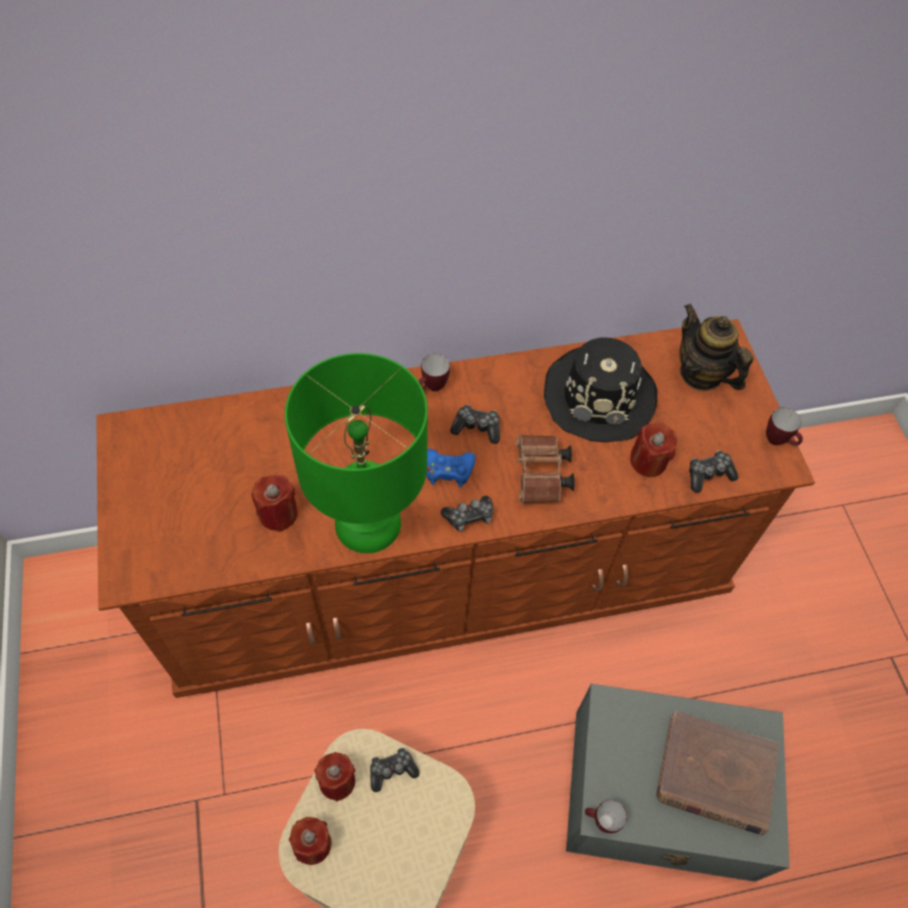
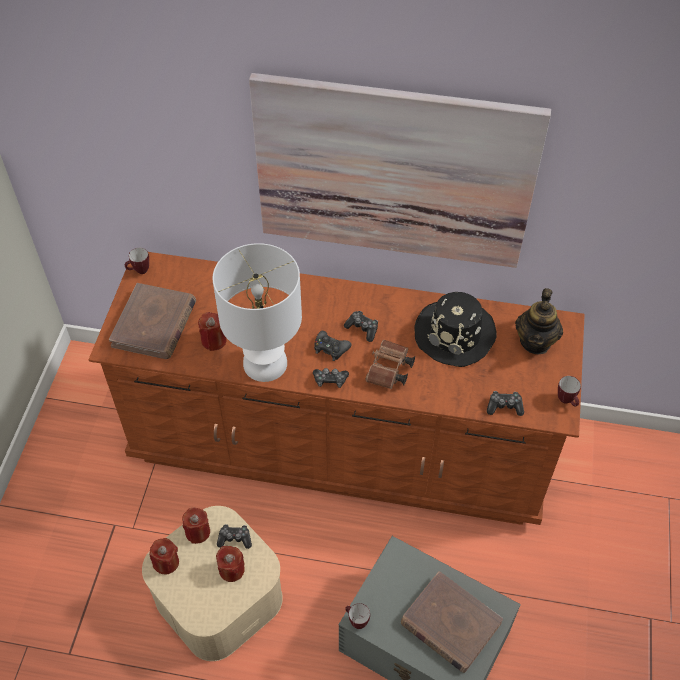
camera: 25 degrees right, 5 degrees down
(178, 518) = (154, 324): none -> brown book
(369, 524) = (266, 364): green table lamp -> white table lamp
(432, 388) = (345, 295): mug -> mug (139, 271)
(448, 470) = (330, 348): blue game controller -> black game controller
(487, 192) = (393, 173): none -> picture
(648, 461) = (467, 385): red candle -> red candle (231, 570)
(701, 374) = (535, 341): teapot -> teapot turned 150 degrees counterclockwise

